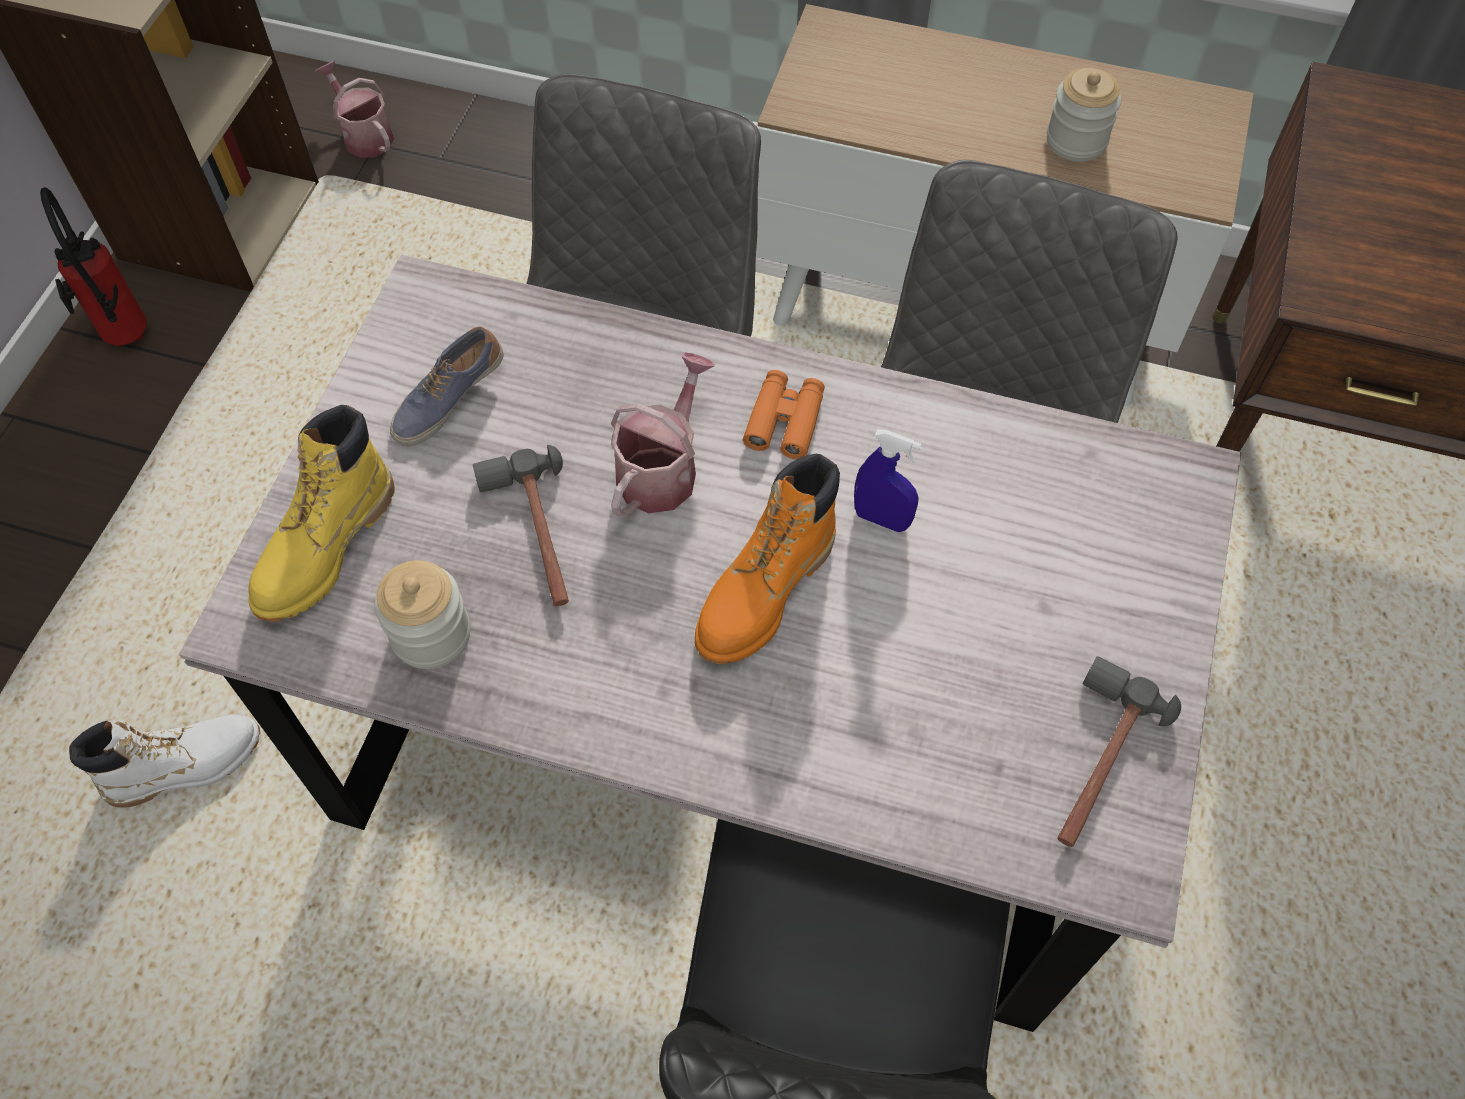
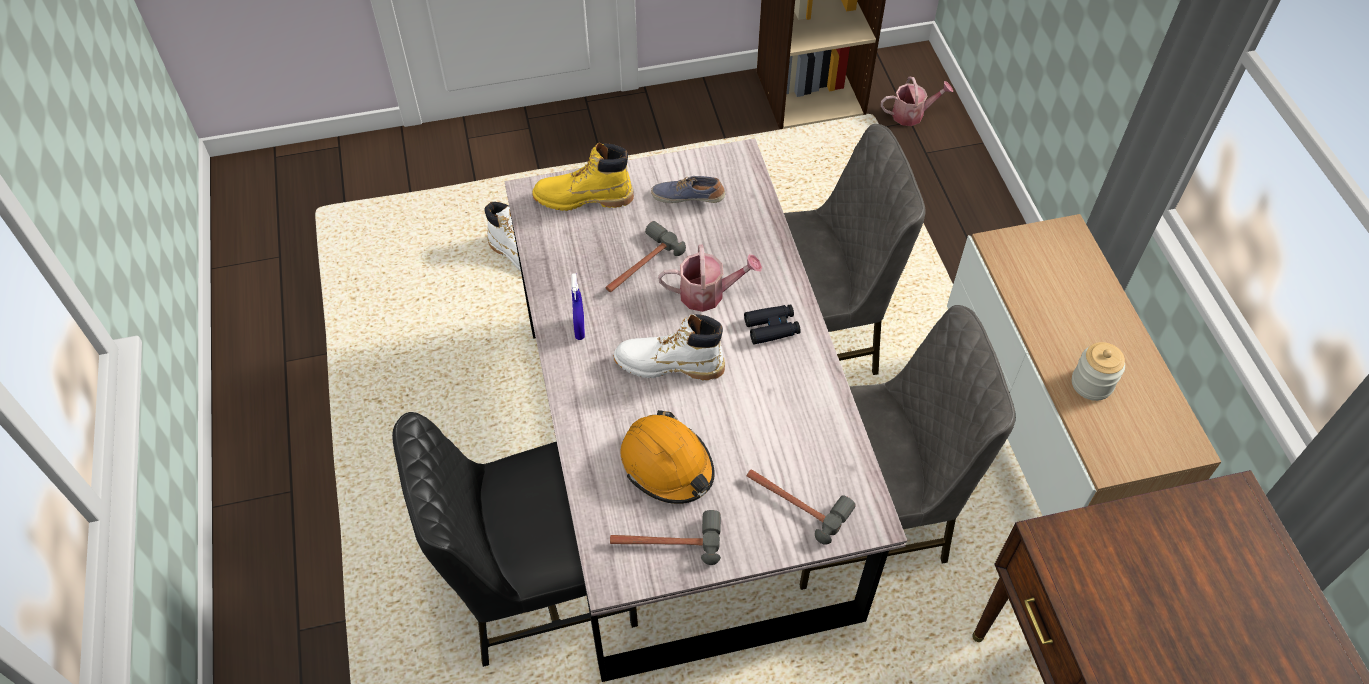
camera: 60 degrees right, 5 degrees down
(125, 341) = (715, 103): fire extinguisher -> none
(364, 135) = (912, 114): watering can -> watering can turned 60 degrees clockwise
(431, 634) = (566, 255): jar -> none
(765, 592) = (669, 365): orange boot -> white boot
(784, 421) = (772, 328): orange binoculars -> black binoculars
(881, 519) = (743, 393): blue spray bottle -> blue spray bottle (579, 329)
(956, 690) = (667, 465): none -> orange hard hat
(1112, 552) = (795, 502): none -> hammer

